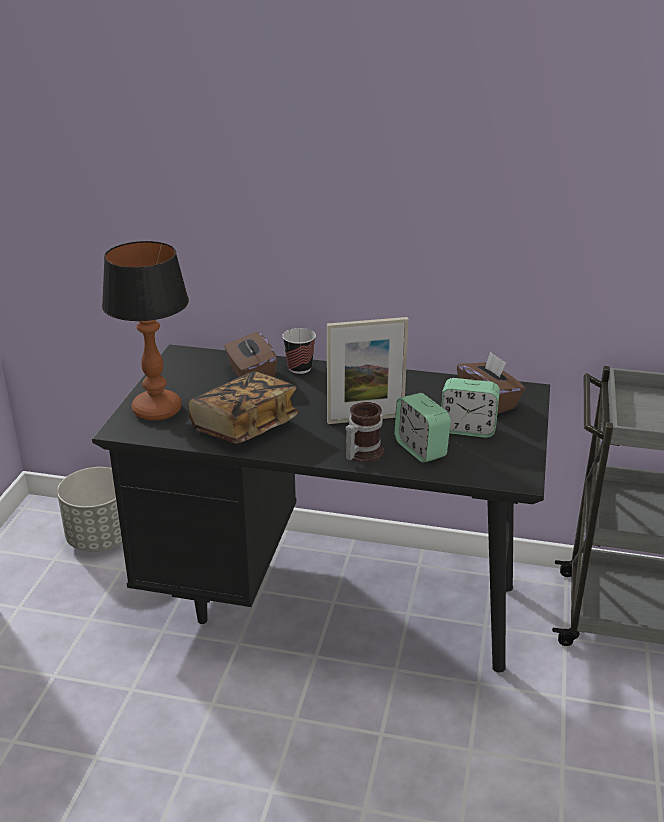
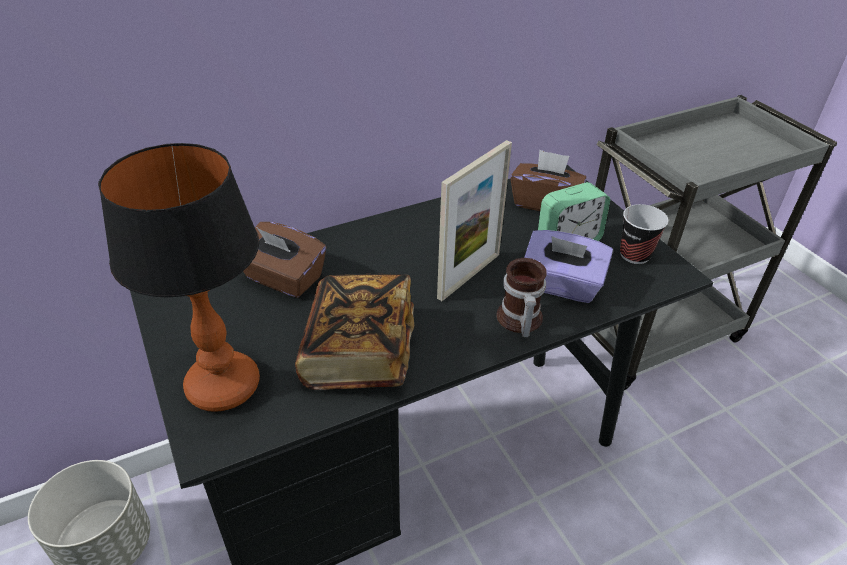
camera: 40 degrees left, 10 degrees up
(299, 368) = (327, 245): cup -> cup (634, 255)
(420, 449) = (561, 285): alarm clock -> purple tissue box

